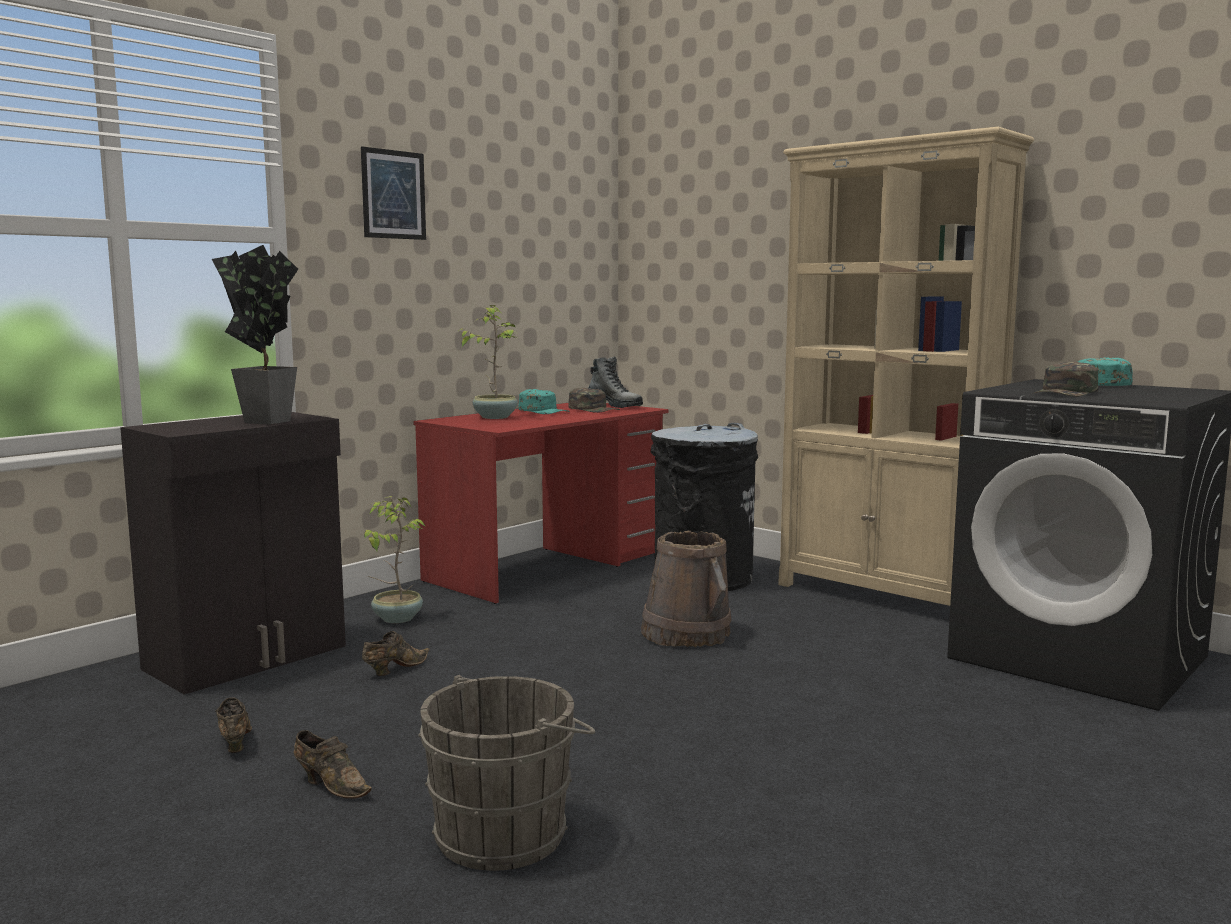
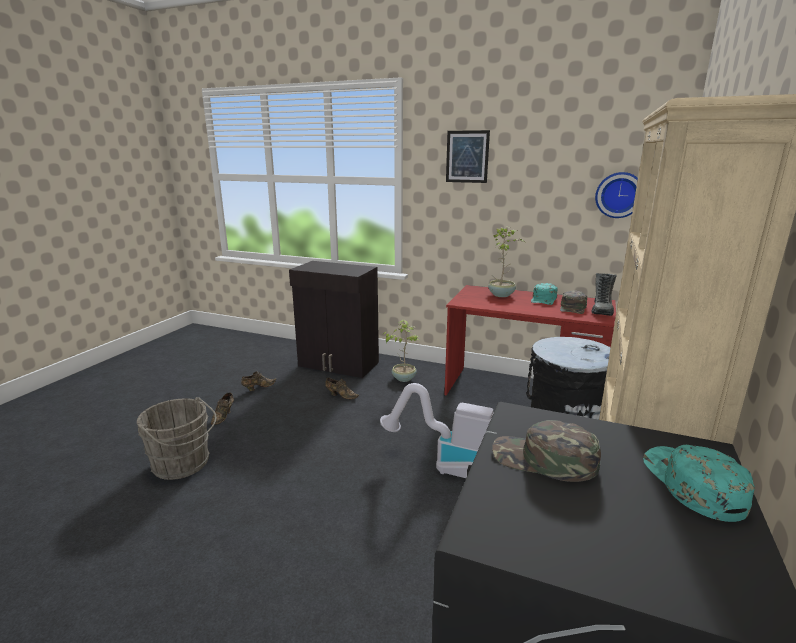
camera: 70 degrees right, 10 degrees up
(264, 421) = (340, 270): potted plant -> none
(570, 257) = (619, 195): none -> wall clock
(686, 633) = (444, 465): brown bucket -> vacuum cleaner

